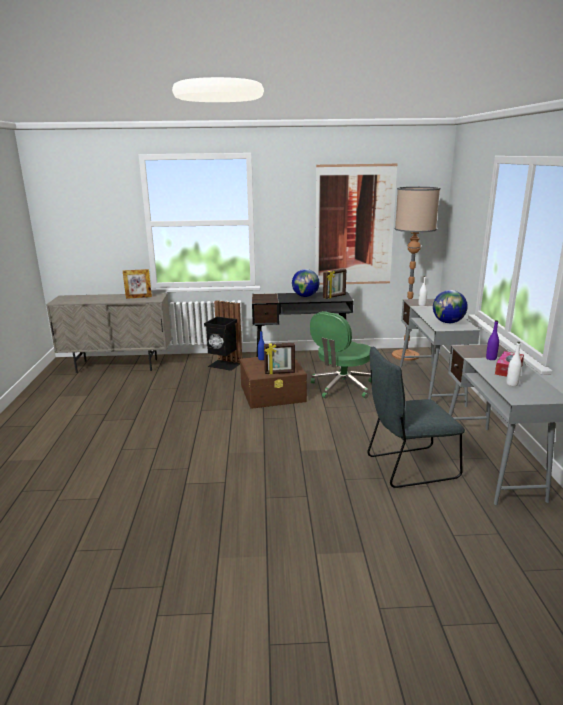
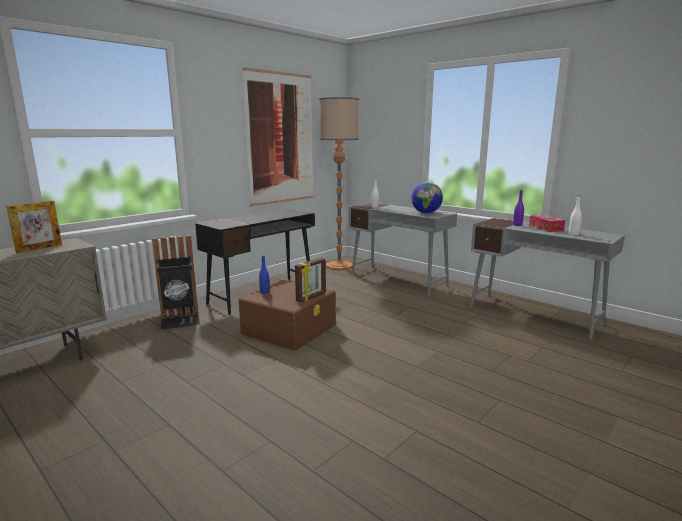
camera: 45 degrees left, 5 degrees down
(305, 296) = (261, 216): globe -> none
(334, 296) = (289, 212): picture frame -> none
(342, 387) = (340, 302): green office chair -> none
(408, 467) = (506, 340): grey chair -> none

